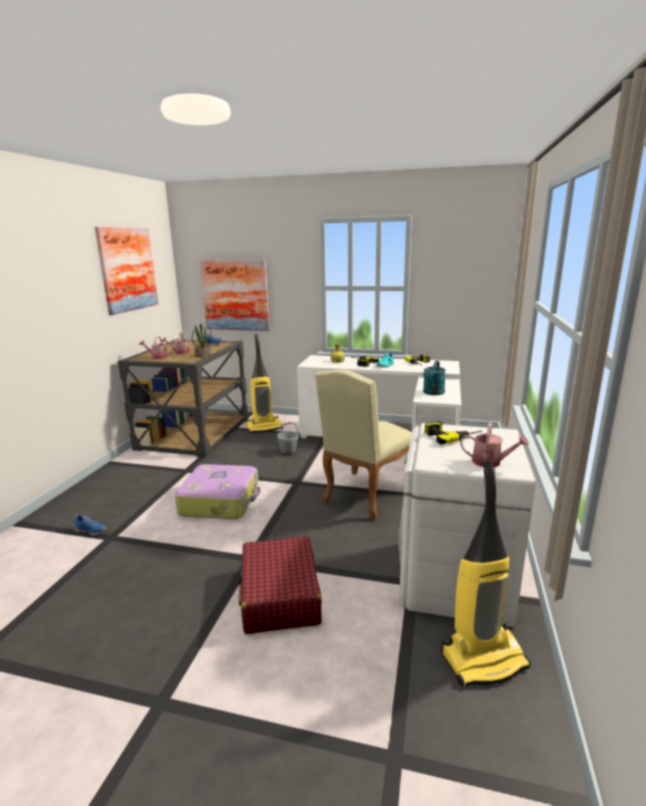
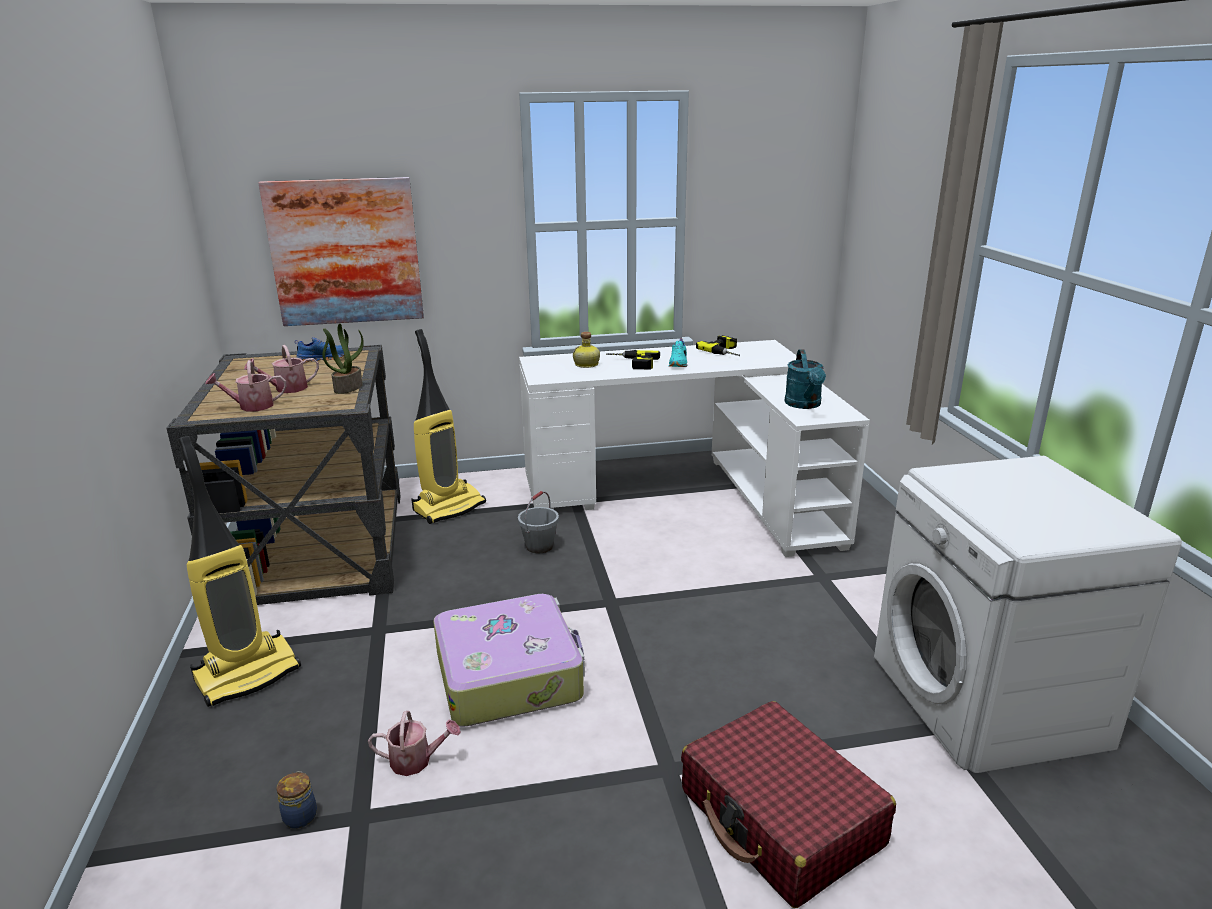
camera: 25 degrees left, 5 degrees up
(91, 530) = (300, 815): blue shoe -> jar
(128, 269) = (139, 215): picture -> none
(365, 496) = (743, 600): beige chair -> none
(451, 435) = (983, 484): power drill -> none
(483, 658) = (1126, 810): vacuum cleaner -> vacuum cleaner (248, 674)
(491, 462) = (1094, 519): watering can -> watering can (416, 760)

